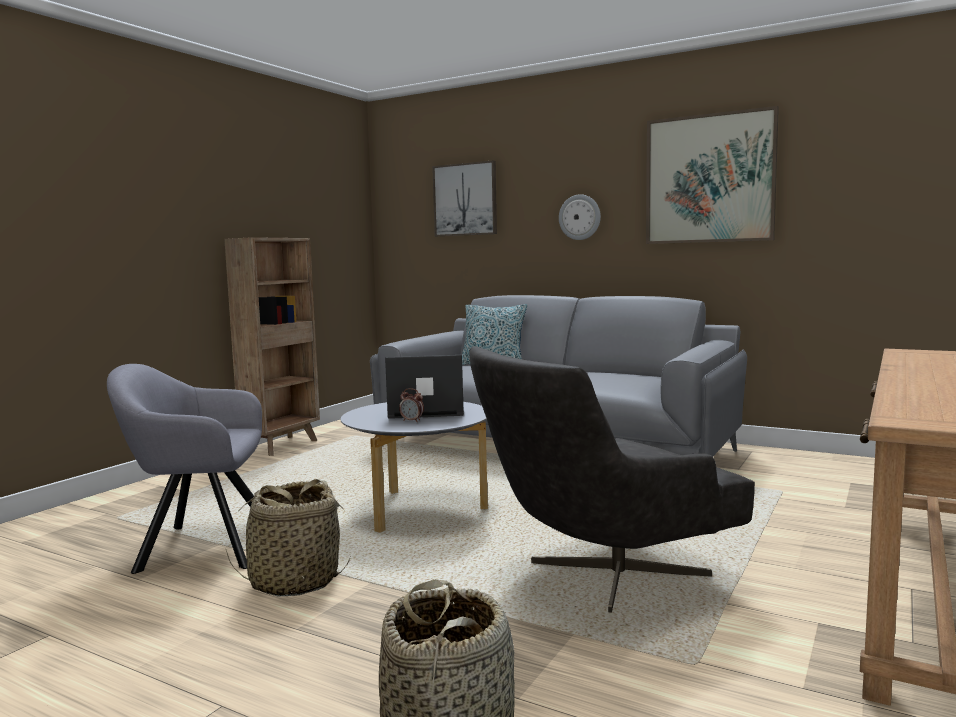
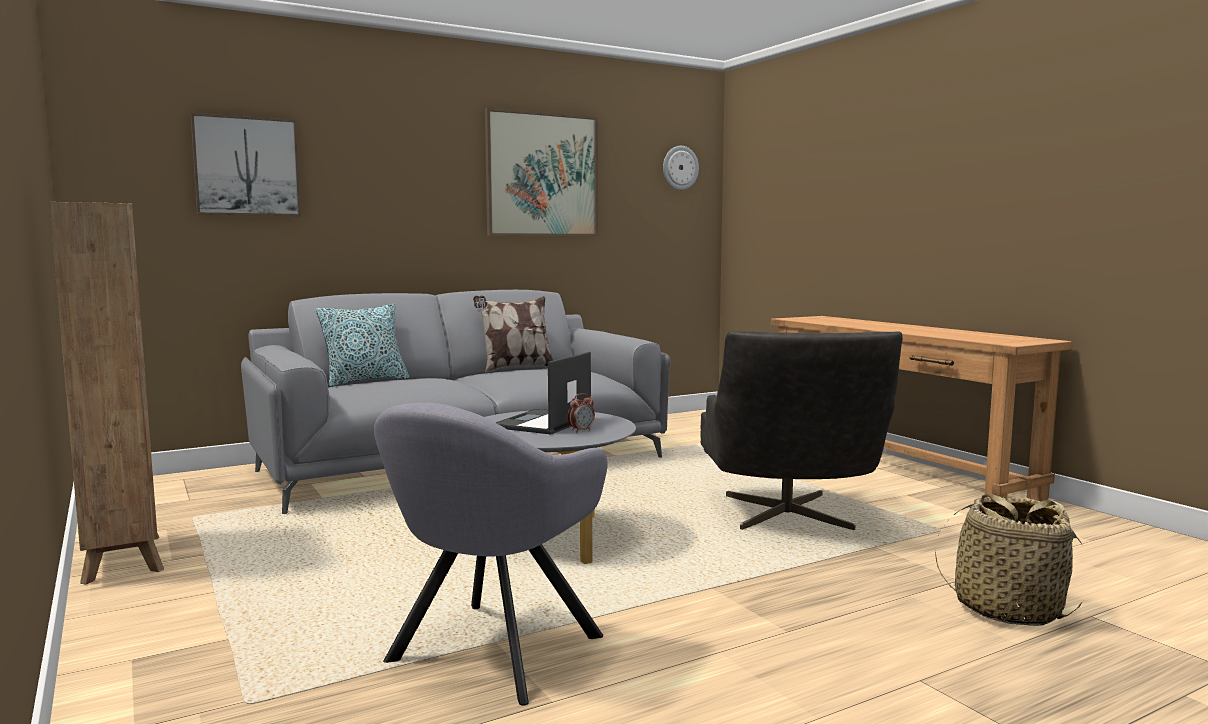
camera: 60 degrees left, 0 degrees up
(294, 581) = (671, 618): basket -> none
(580, 217) = (412, 202): wall clock -> wall clock (680, 168)
(619, 371) = (516, 368): none -> pillow

